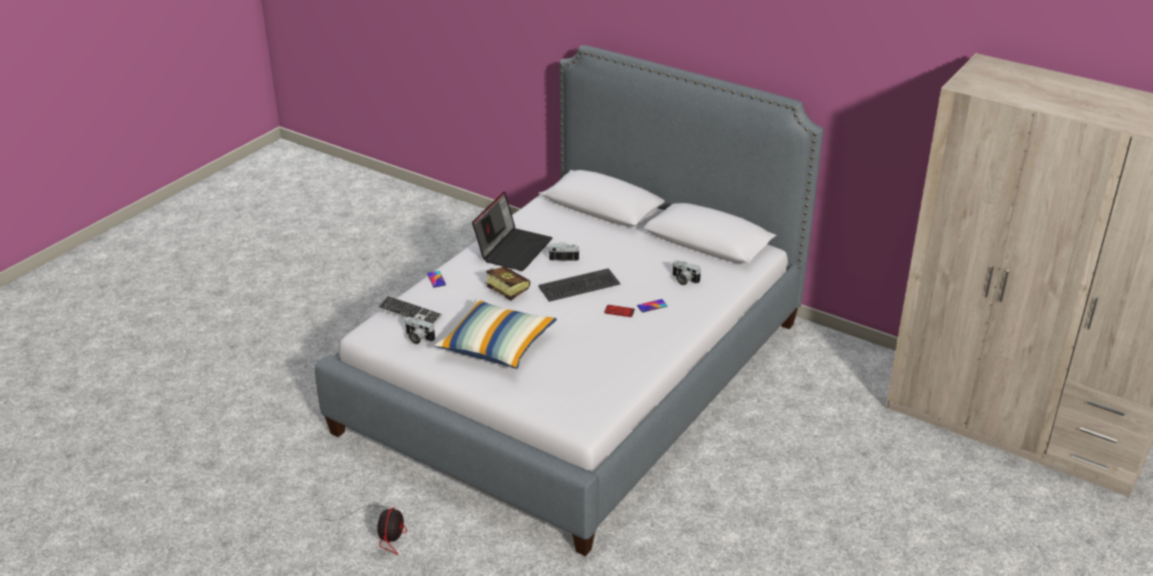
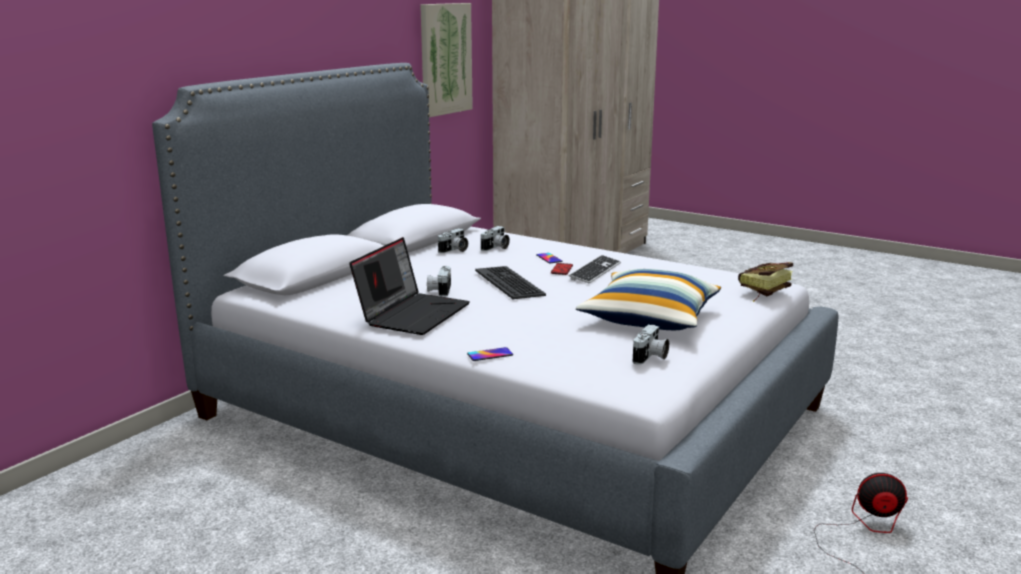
camera: 90 degrees left, 15 degrees down
(409, 313) = (590, 363): keyboard -> keyboard (595, 271)
(505, 290) = (521, 314): book -> book (761, 293)
(513, 249) = (412, 313): laptop -> laptop turned 90 degrees clockwise
(673, 260) = (454, 250): none -> camera
(886, 119) = (445, 59): none -> picture

